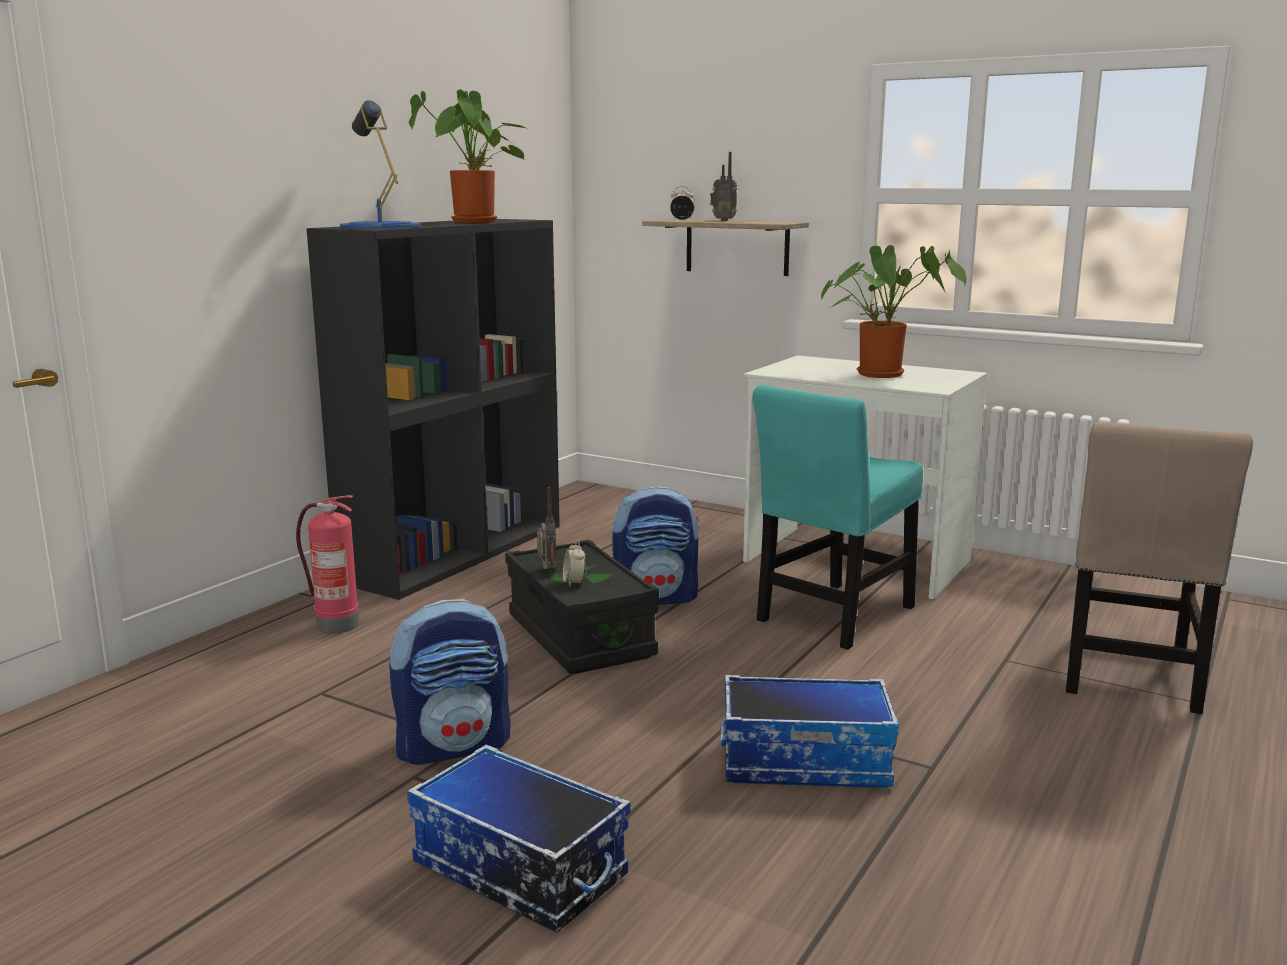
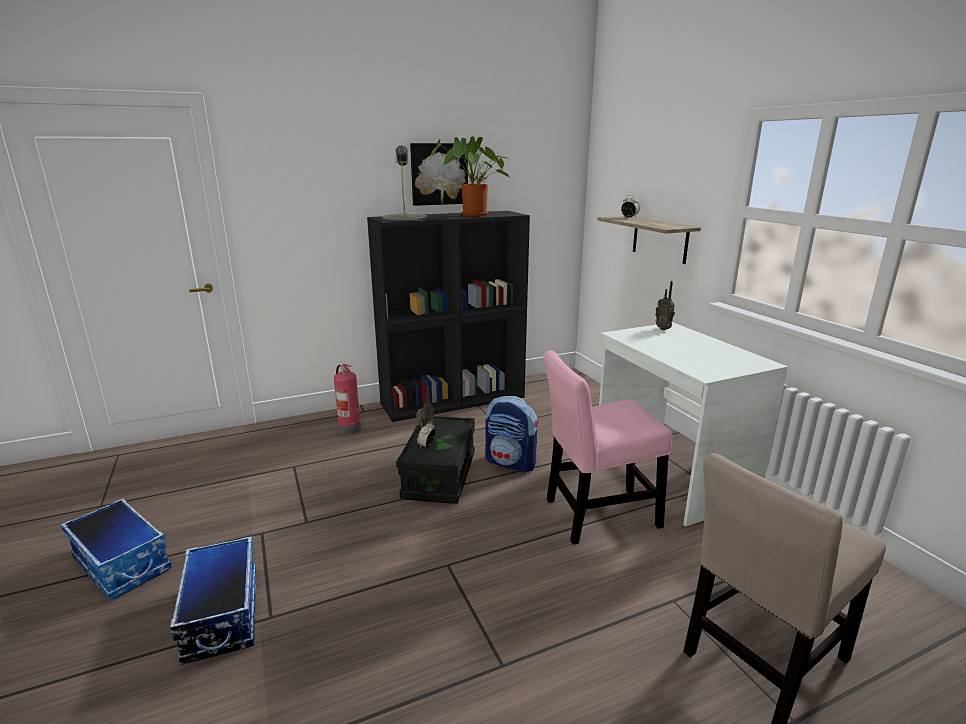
camera: 35 degrees right, 5 degrees up
(380, 226) = (404, 217): blue table lamp -> grey table lamp
(397, 155) = (439, 174): none -> picture
(454, 745) = (299, 522): backpack -> none
(724, 220) = (648, 221): radio -> radio (663, 328)
(805, 761) = (436, 619): storage box -> storage box (123, 563)
(833, 617) = (596, 515): turquoise chair -> pink chair
(884, 374) = (697, 352): potted plant -> none

